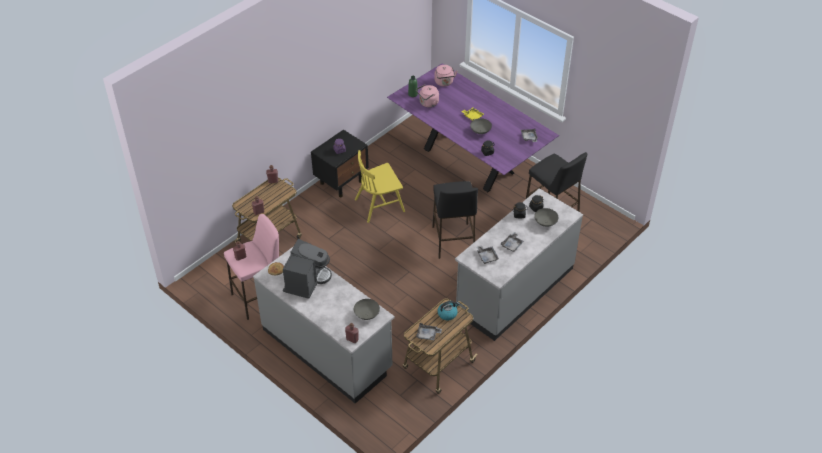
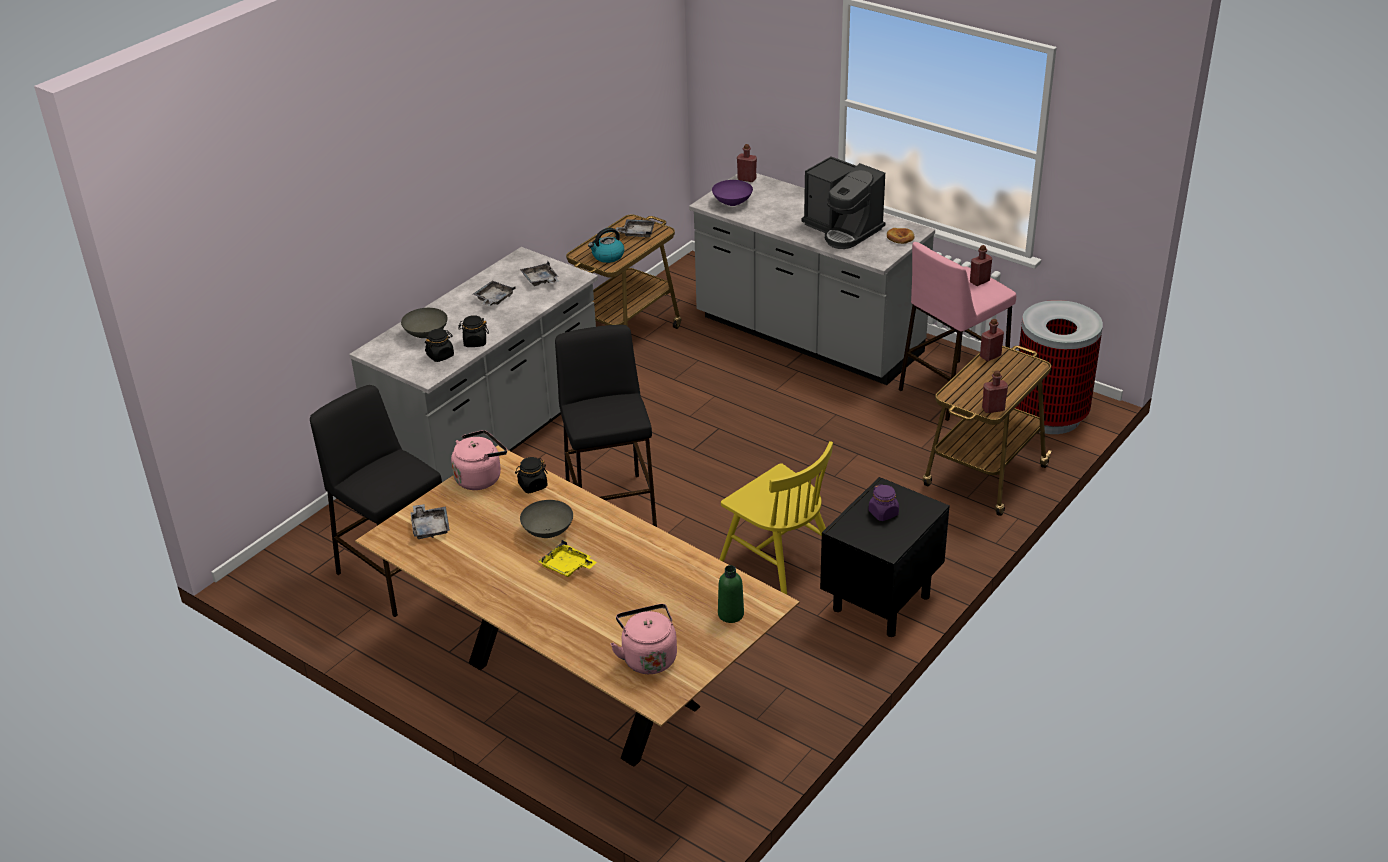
camera: 175 degrees right, 10 degrees down
(218, 273) = (1050, 416): none -> trash can
(306, 281) = (842, 229): coffee machine -> coffee machine turned 60 degrees counterclockwise
(367, 314) = (732, 203): grey bowl -> purple bowl
(380, 205) = (778, 561): yellow chair -> yellow chair turned 75 degrees clockwise
(428, 103) = (686, 591): pink kettle -> pink kettle (480, 477)
(468, 161) = (581, 683): purple dining table -> brown dining table

